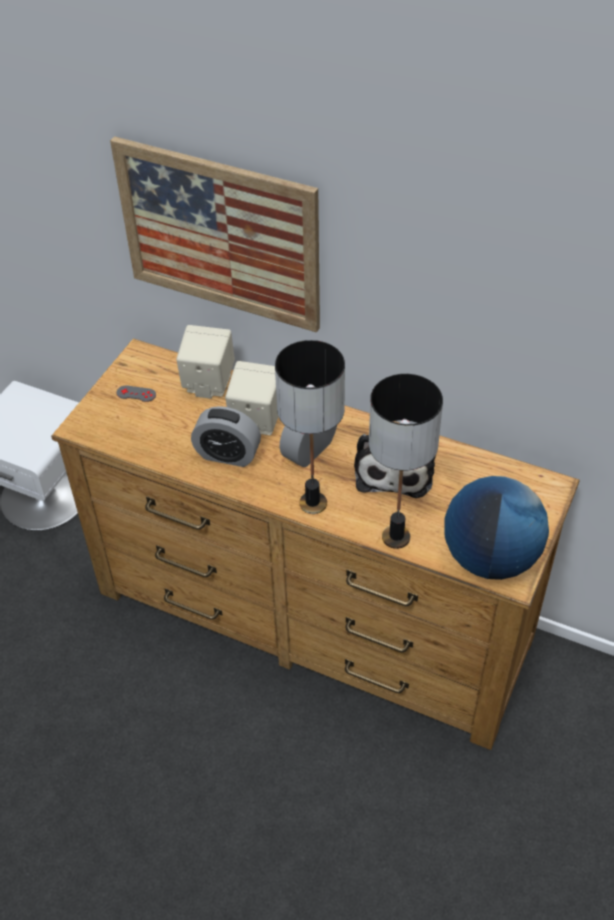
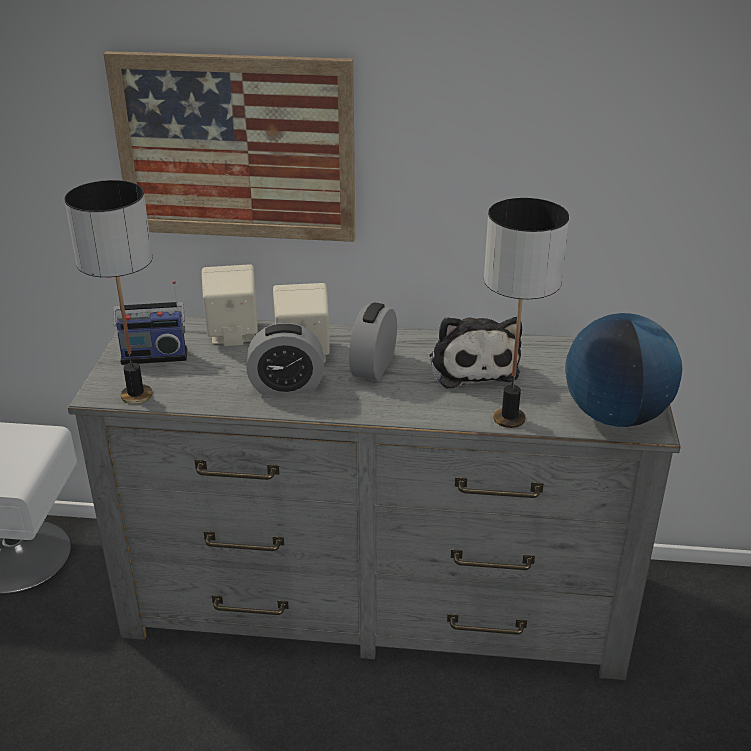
camera: 20 degrees left, 15 degrees down
(136, 394) = (154, 355): grey game controller -> radio
(313, 503) = (404, 407): table lamp -> table lamp (136, 394)
(313, 615) = (376, 600): brown dresser -> grey dresser

